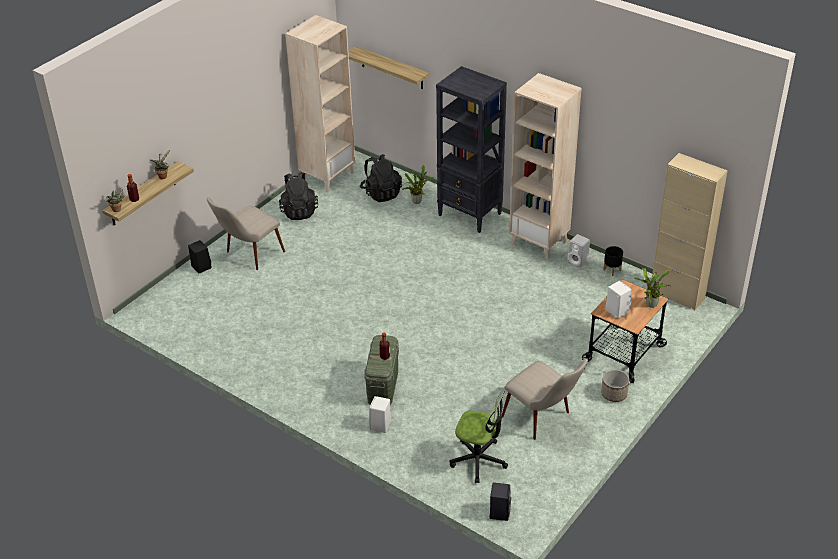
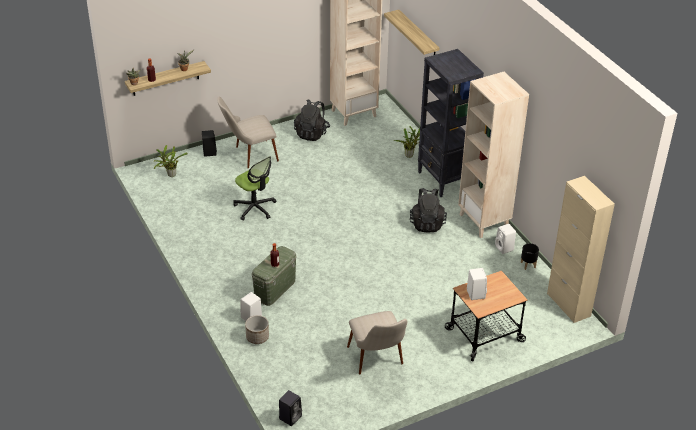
camera: 25 degrees right, 0 degrees up
(381, 193) = (386, 140): black backpack -> black backpack (427, 223)
(478, 460) = (304, 372): office chair -> office chair (255, 208)
(613, 394) = (450, 364): planter -> planter (257, 337)
(650, 305) = (507, 299): potted plant -> potted plant (170, 175)

